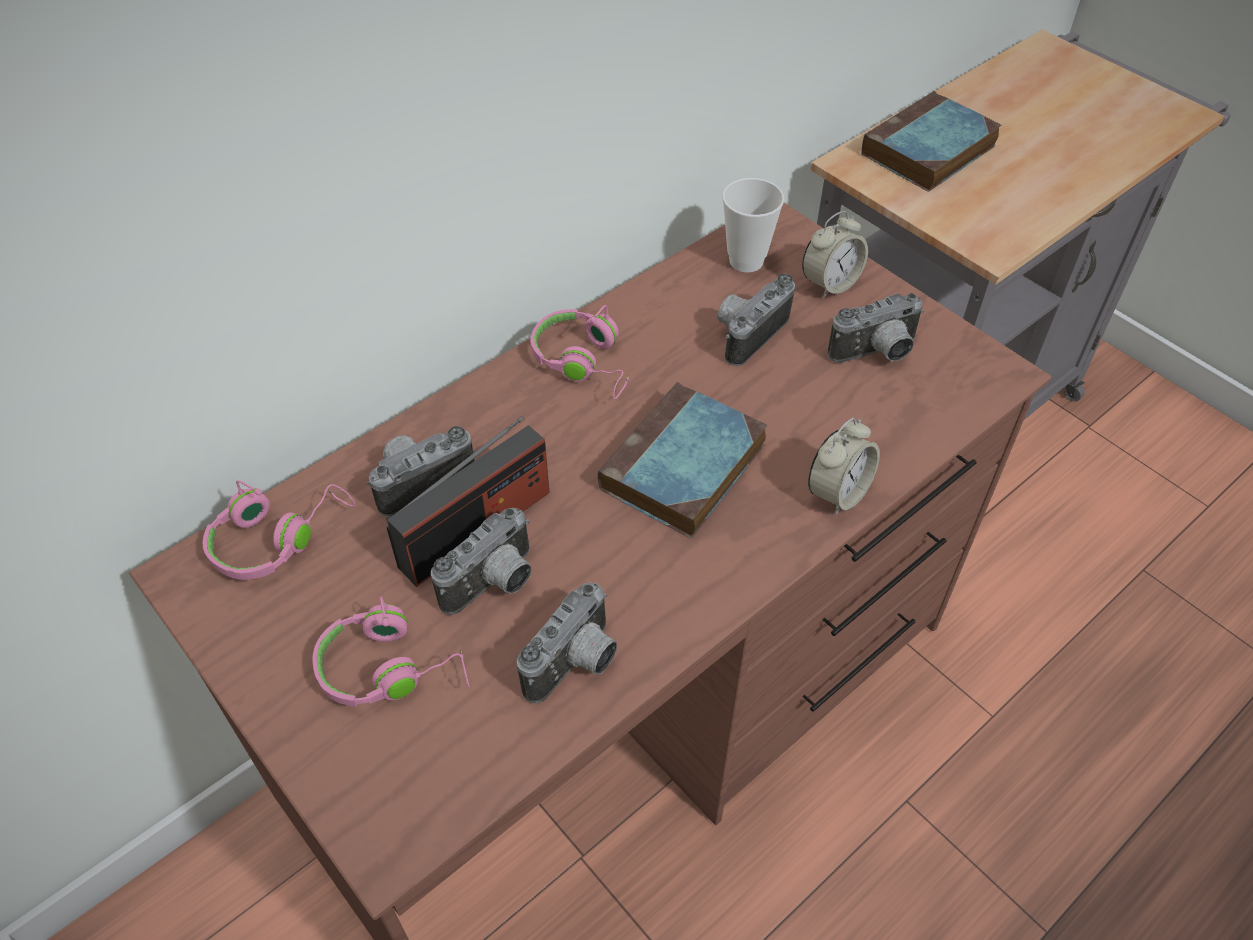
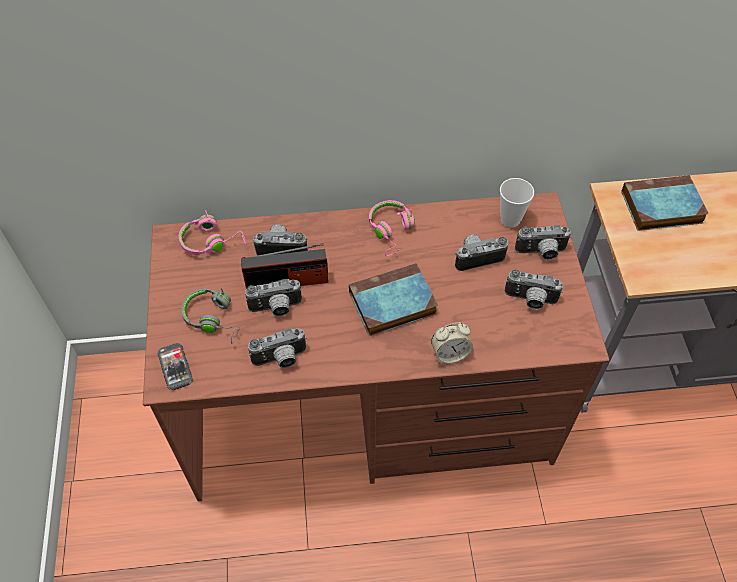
camera: 35 degrees right, 5 degrees up
(385, 802) = (175, 367): none -> phone
(391, 668) = (214, 319): pink headphones -> grey headphones
(830, 283) = (541, 253): alarm clock -> camera

